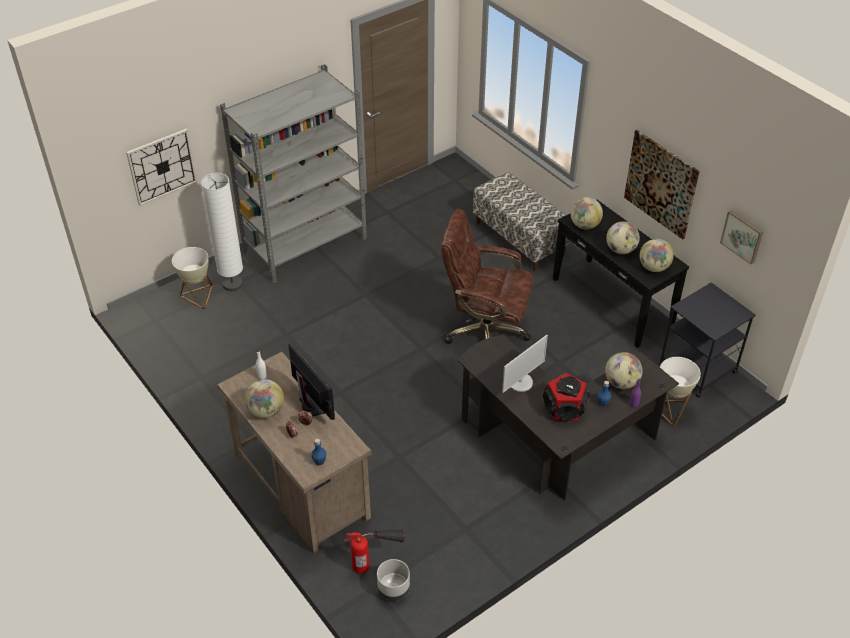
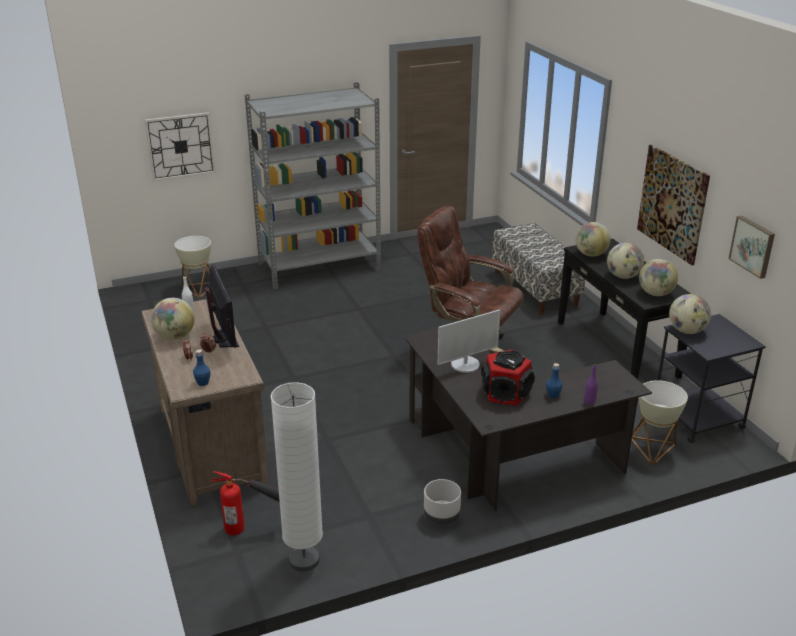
camera: 15 degrees right, 15 degrees down
(232, 284) = (235, 285): white floor lamp -> white floor lamp (304, 560)
(394, 589) = (260, 556): grey planter -> grey planter (442, 516)
(621, 383) = (582, 382): globe -> globe (686, 331)

